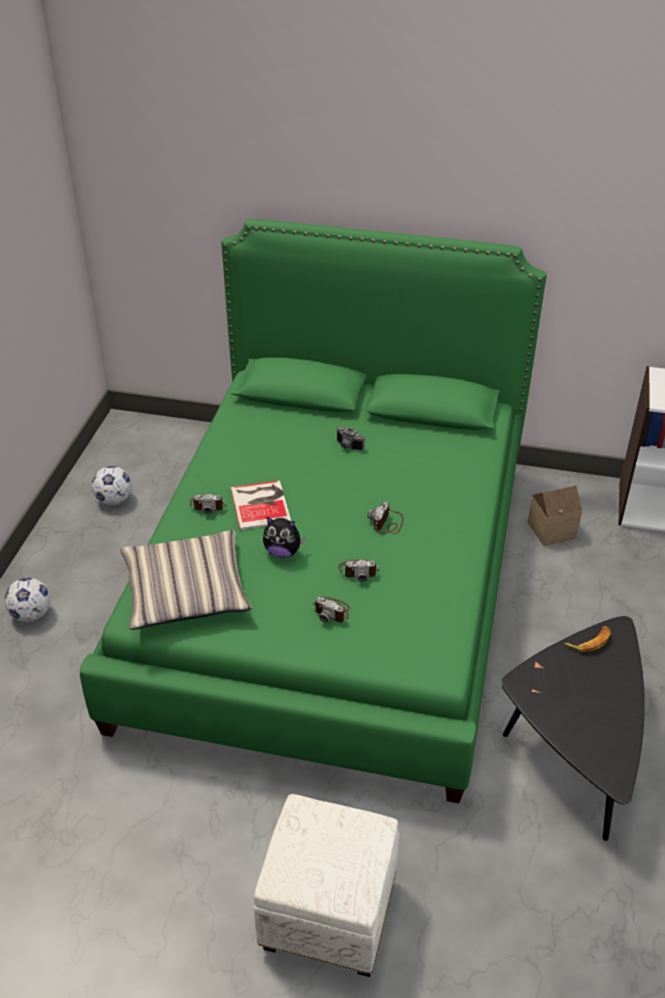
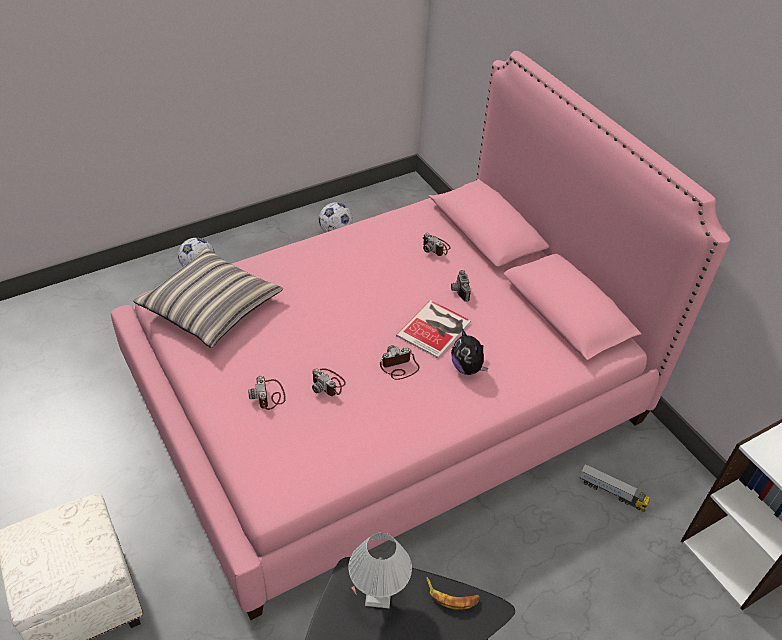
camera: 45 degrees right, 5 degrees up
(208, 505) = (306, 262): camera -> camera (436, 247)
(261, 504) = (338, 286): book -> book (436, 328)
(283, 552) = (302, 329): plush toy -> plush toy (467, 367)
(331, 585) = (386, 394): green bed -> pink bed
(550, 529) = (612, 493): toy house -> toy truck
(552, 681) = (377, 596): none -> white table lamp

